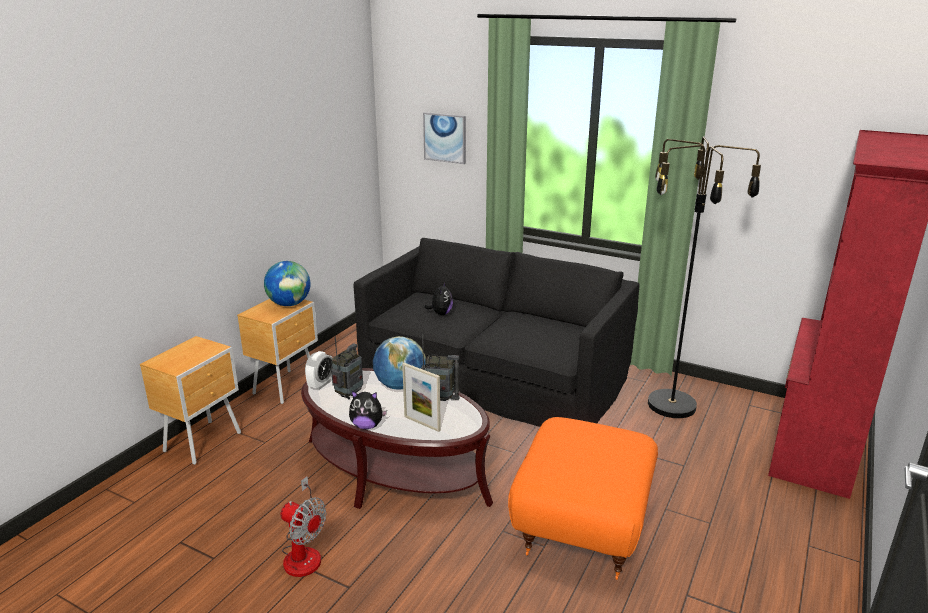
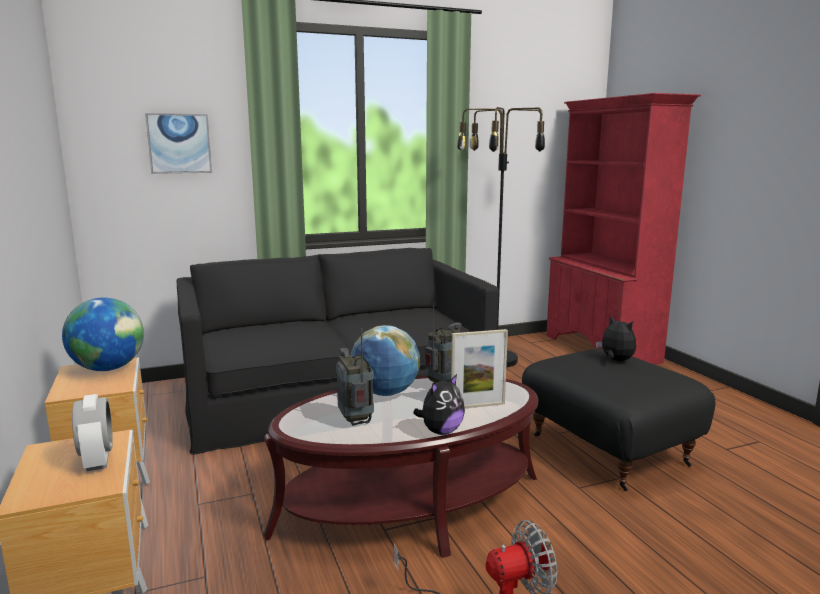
camera: 50 degrees left, 10 degrees down
(321, 384) = (302, 428): alarm clock -> alarm clock (97, 461)
(441, 314) = (281, 336): plush toy -> plush toy (615, 360)
(580, 525) = (606, 451): orange ottoman -> black ottoman

